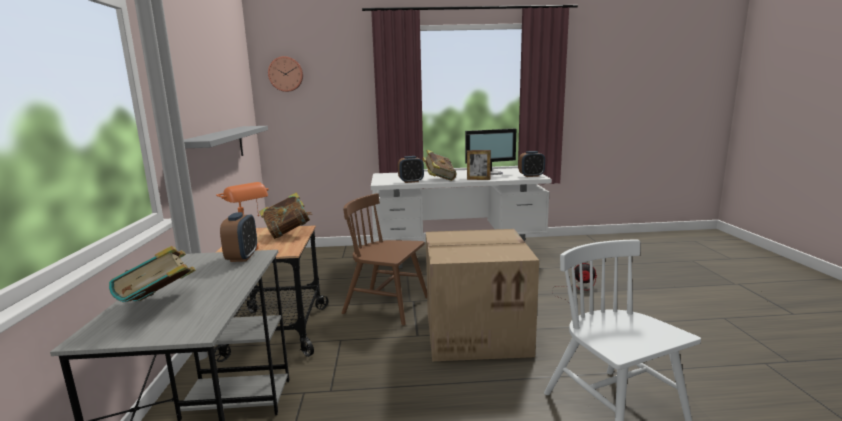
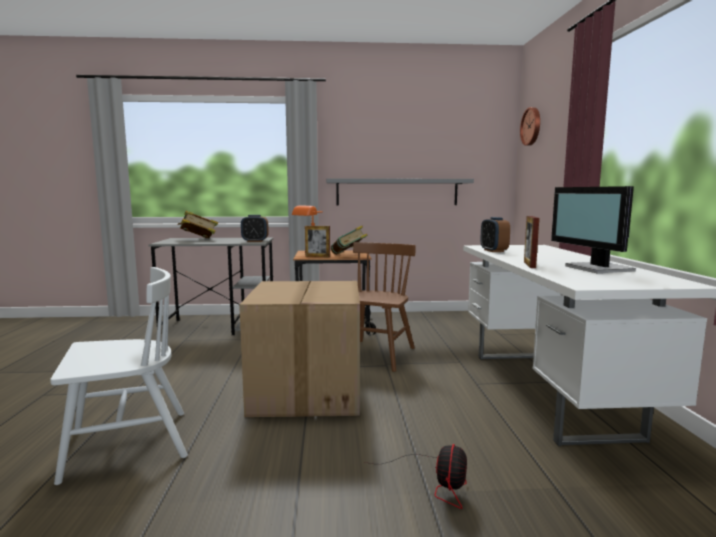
camera: 90 degrees right, 5 degrees down
(290, 245) = (317, 257): none -> picture frame
(439, 179) = (517, 256): book -> none
(531, 176) = (594, 283): alarm clock -> none

